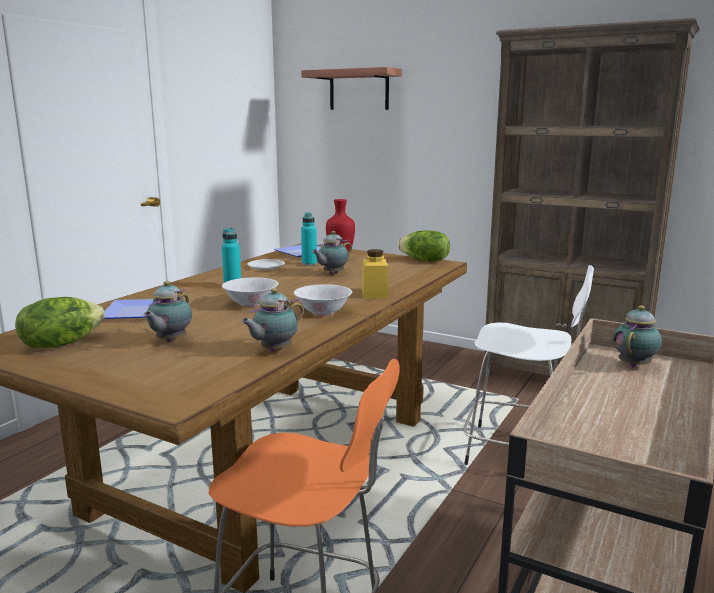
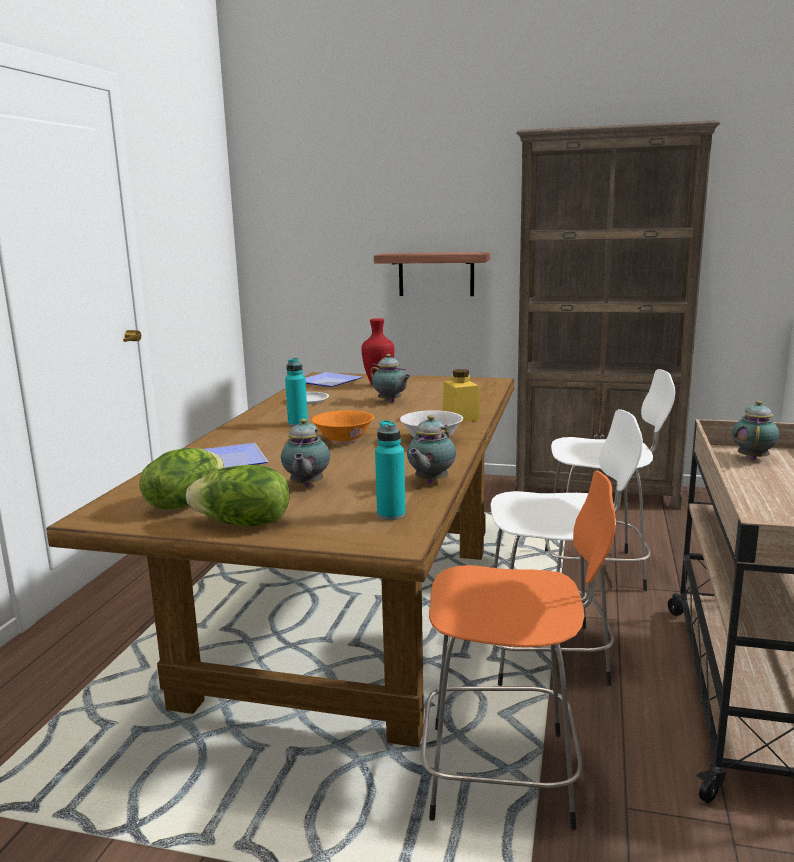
camera: 15 degrees left, 0 degrees up
(251, 304) = (344, 440): white bowl -> orange bowl
(309, 264) = (351, 393): turquoise bottle -> turquoise bottle (391, 515)
(332, 274) = (390, 401): teapot -> teapot turned 75 degrees counterclockwise
(359, 90) = (341, 194): shelf -> shelf (436, 274)
(420, 529) = (550, 655): none -> white stool
(425, 261) = (470, 380): lettuce -> lettuce (243, 524)

